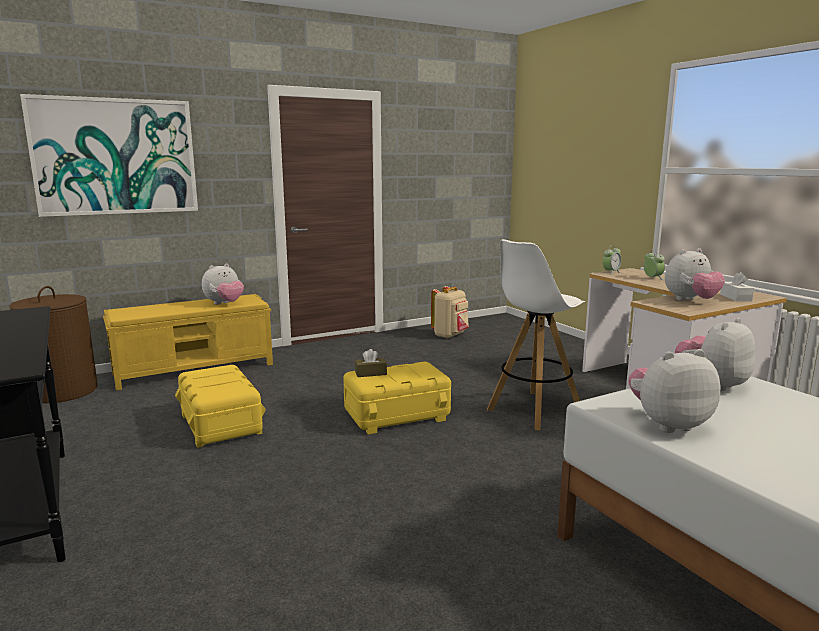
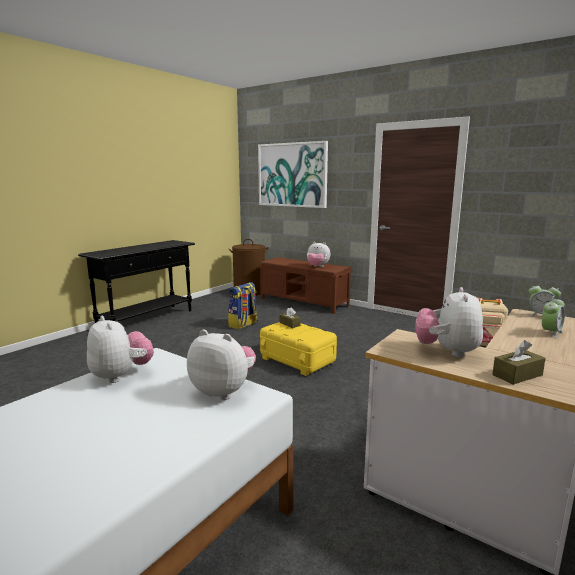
camera: 65 degrees right, 0 degrees up
(195, 369) = (304, 302): yellow bench -> brown bench
(221, 424) = (243, 325): yellow storage box -> backpack
(533, 410) = (364, 405): white stool -> none
(690, 300) = (447, 351): plush toy -> plush toy turned 60 degrees clockwise
(735, 297) = (517, 375): white tissue box -> brown tissue box

